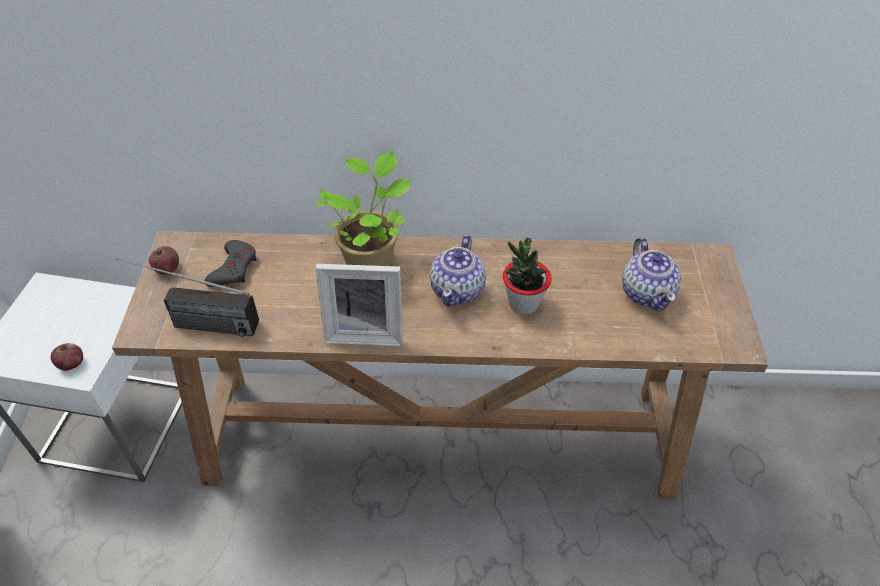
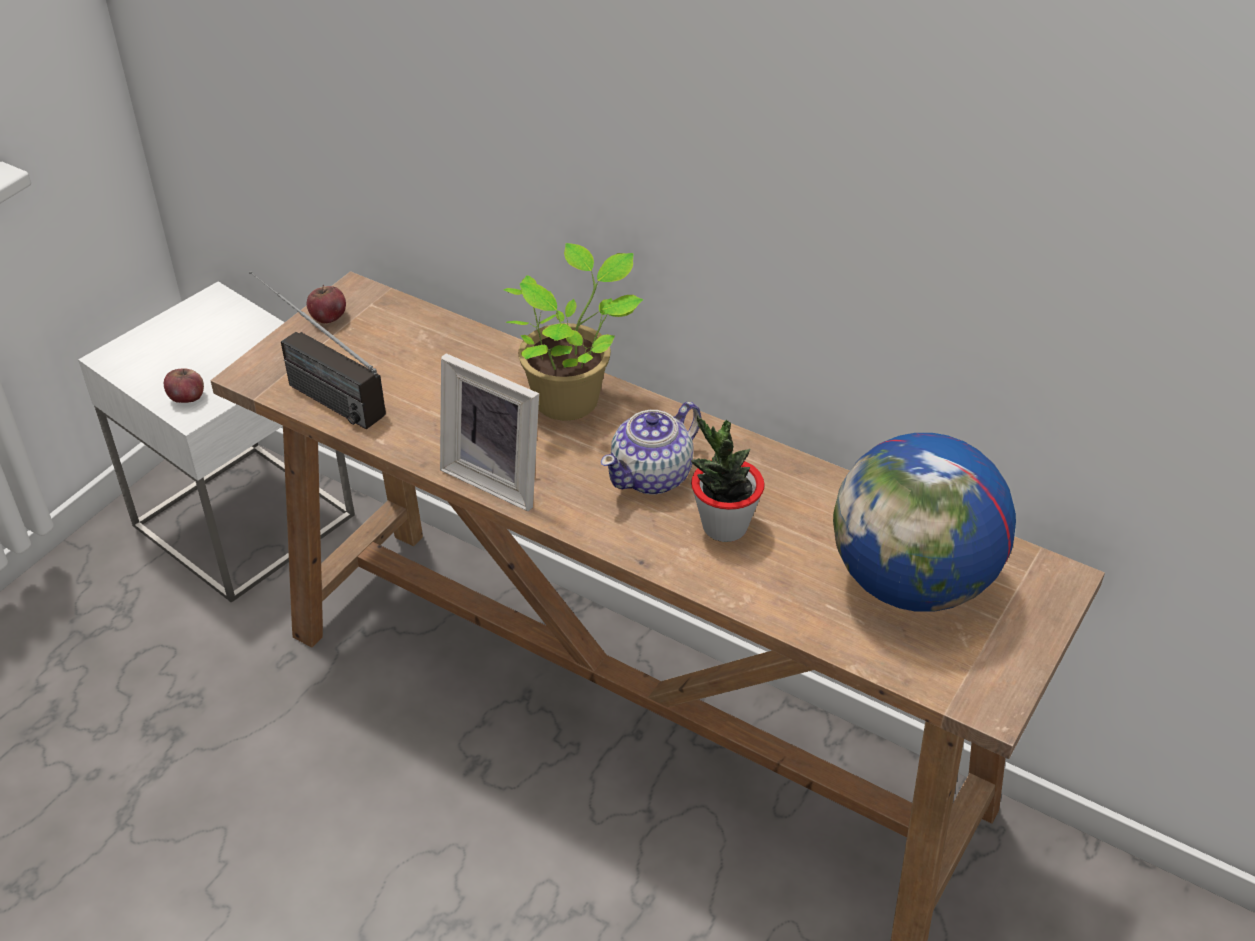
camera: 30 degrees right, 5 degrees down
(233, 268) = (402, 345): grey game controller -> none
(647, 293) = (912, 583): teapot -> globe

